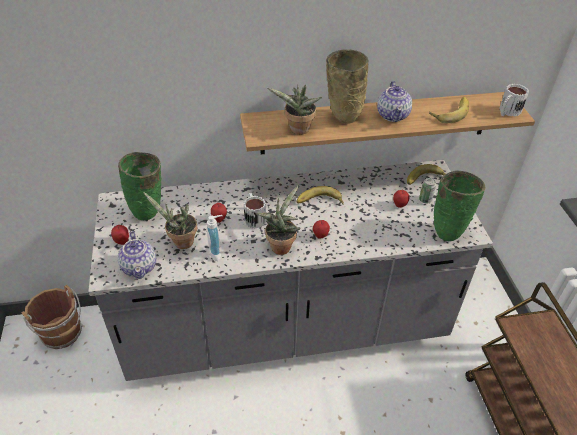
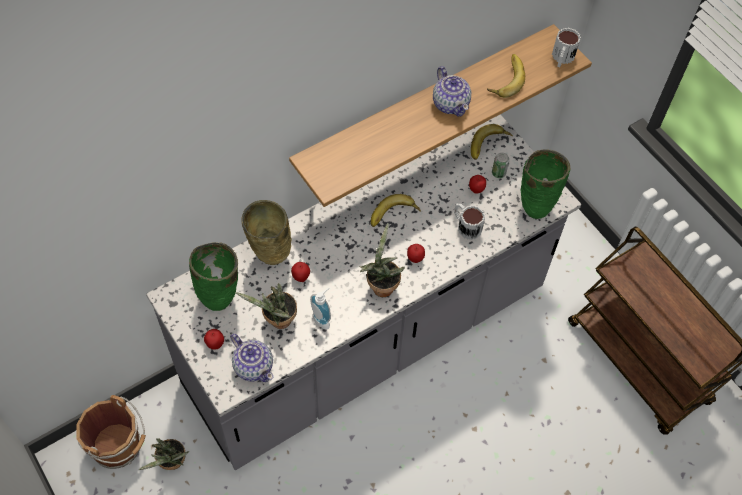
camera: 25 degrees left, 15 degrees up
(254, 217) = (335, 261): mug -> mug (466, 226)
(297, 131) = (364, 161): potted plant -> potted plant (172, 464)
(342, 118) = (401, 126): beige vase -> beige vase (270, 256)

